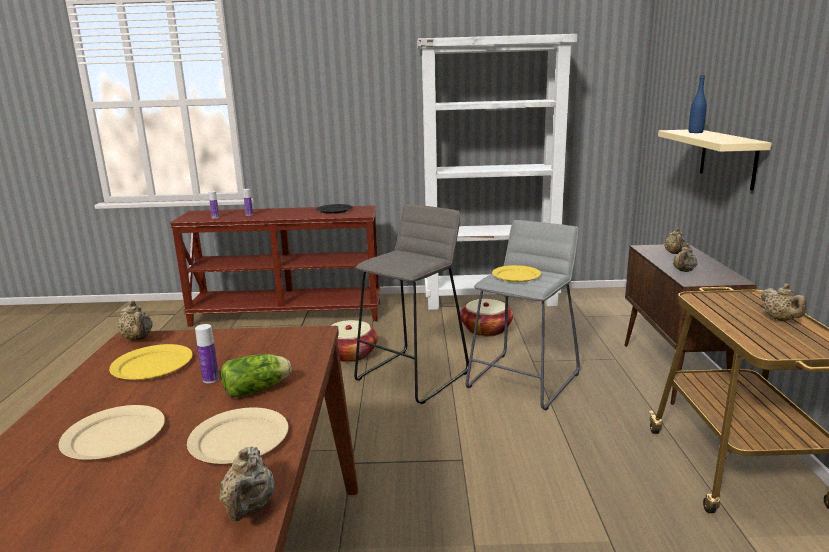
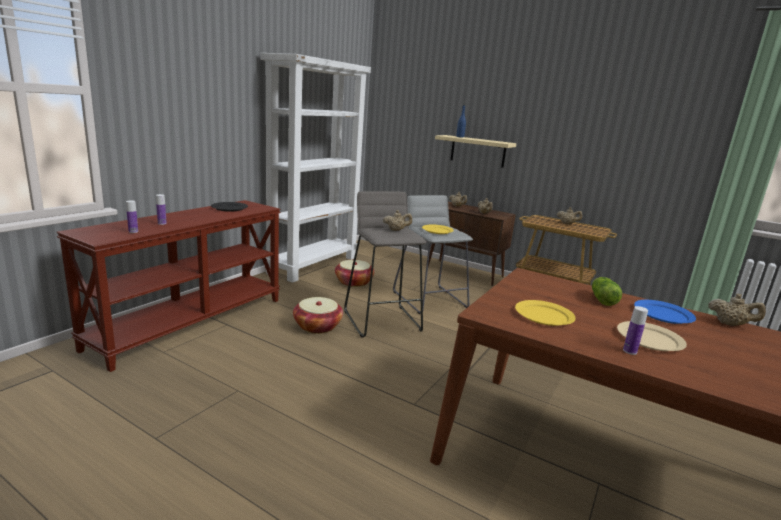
camera: 60 degrees left, 0 degrees up
(138, 339) = (484, 311): beige teapot -> beige teapot (396, 230)
(211, 379) = (580, 306): bottle -> bottle (629, 351)
(240, 439) = (663, 314): beige plate -> blue plate

